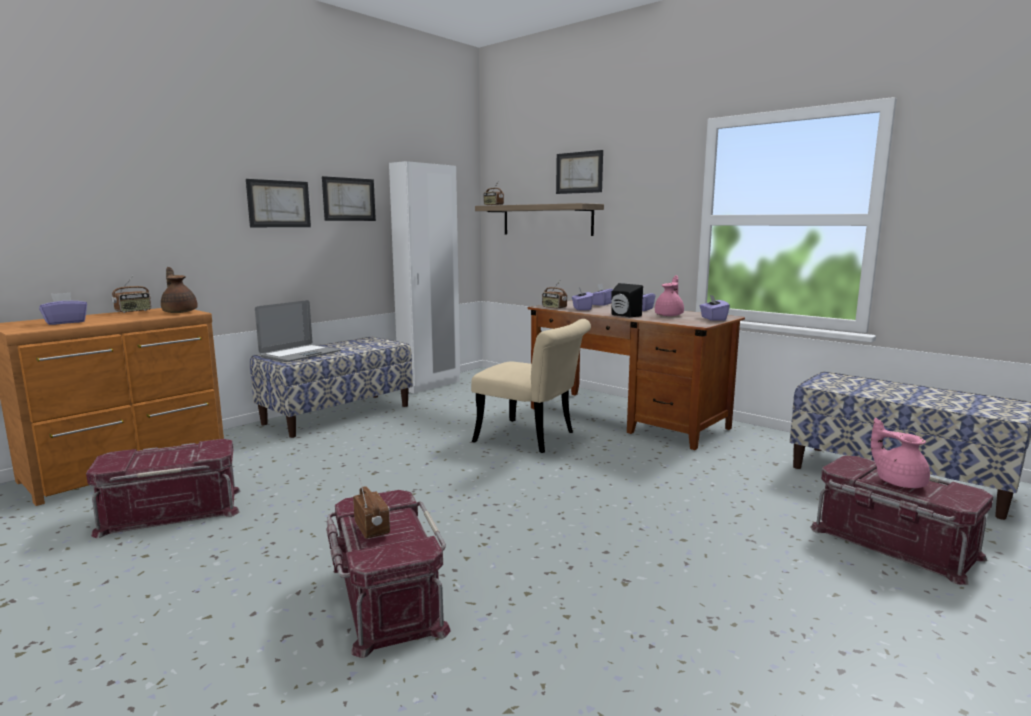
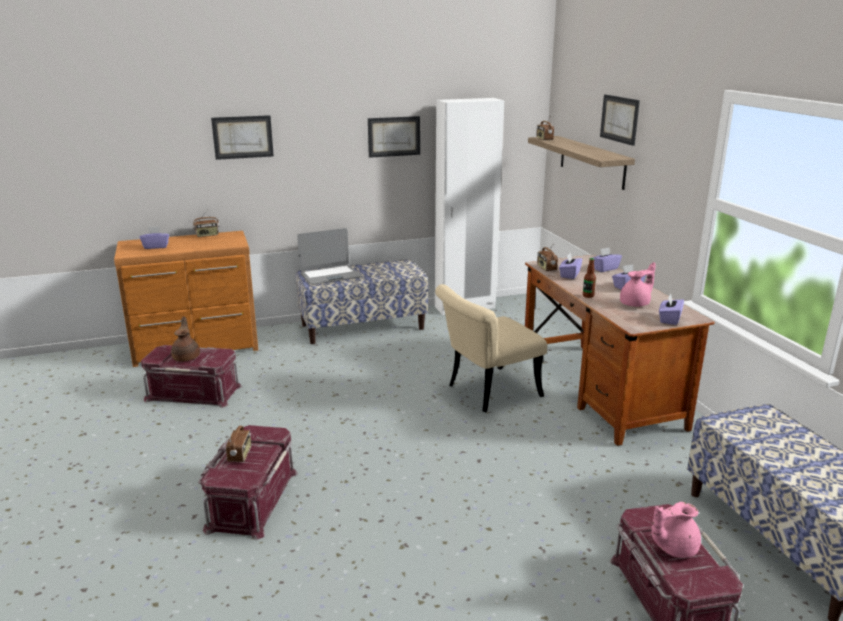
camera: 30 degrees right, 10 degrees up
(180, 312) = (232, 241): brown teapot -> brown teapot (187, 357)
(279, 204) = (326, 145): picture -> picture (242, 137)
(532, 438) = (486, 392): beige chair -> beige chair turned 90 degrees clockwise
(623, 315) = (588, 296): black speaker -> bottle
(898, 482) = (673, 547): pink teapot -> pink teapot turned 105 degrees counterclockwise

